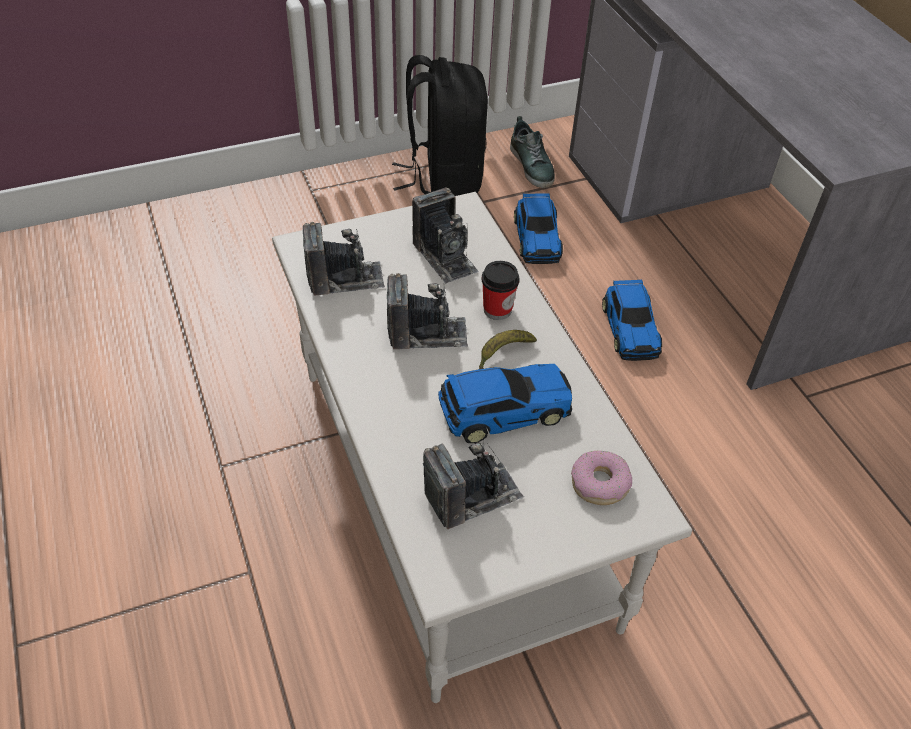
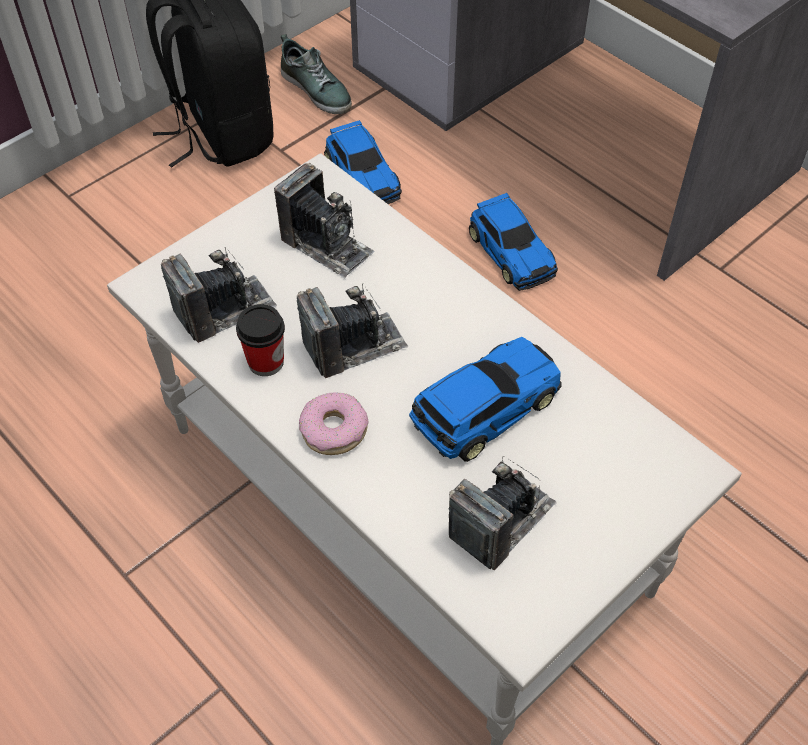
camera: 20 degrees left, 5 degrees up
(497, 310) = (418, 291): cup -> cup (266, 362)
(502, 354) = (450, 343): banana -> none
(600, 483) = (626, 456): donut -> donut (334, 430)

